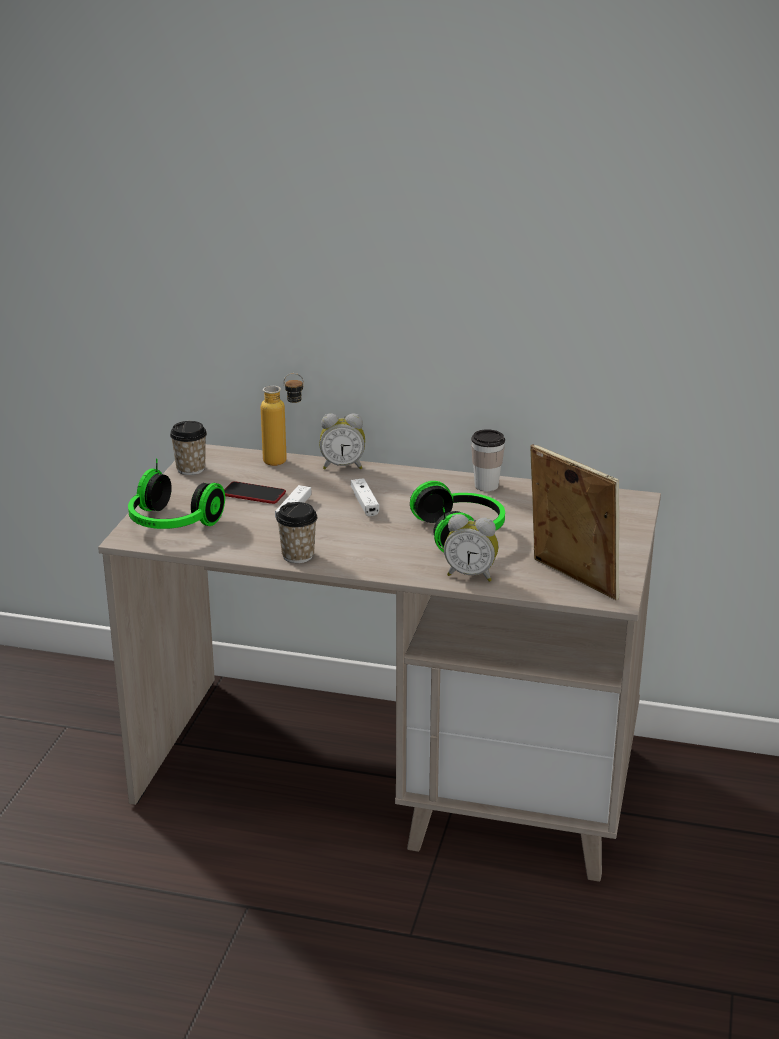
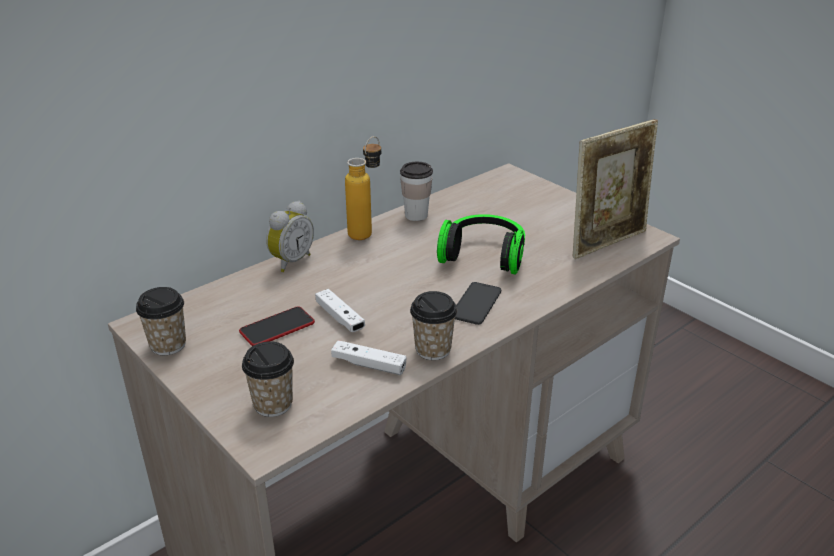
camera: 55 degrees left, 5 degrees up
(171, 524) = (273, 404): headphones -> cup
(284, 462) = (237, 286): bottle -> bottle (366, 231)
(364, 503) = (374, 277): white game controller -> white game controller (369, 365)
(382, 552) = (476, 304): none -> phone
(471, 574) = (558, 278): alarm clock -> none
(570, 580) = (607, 242): picture frame -> picture frame turned 150 degrees clockwise

